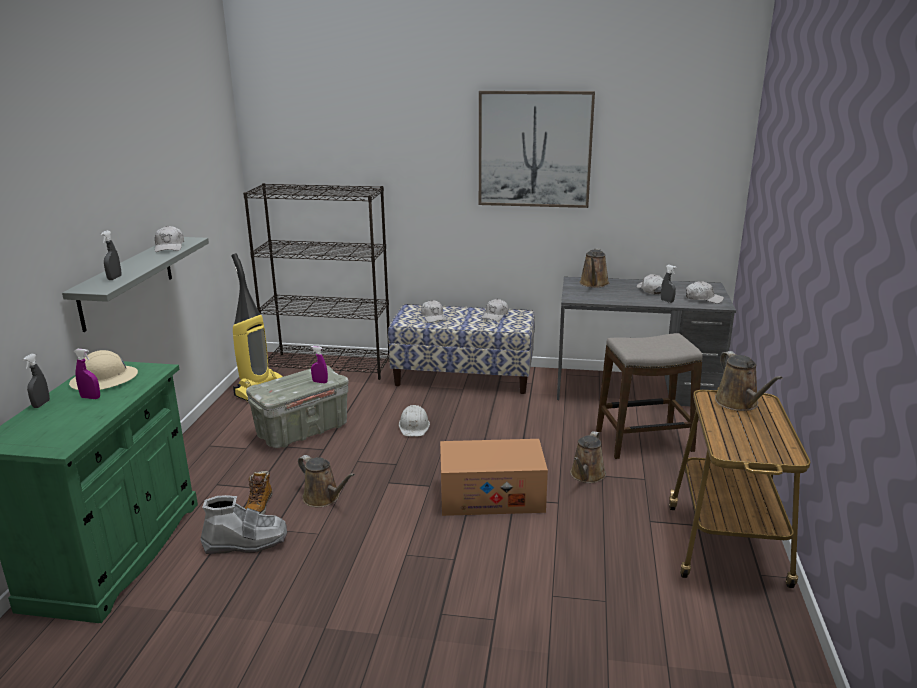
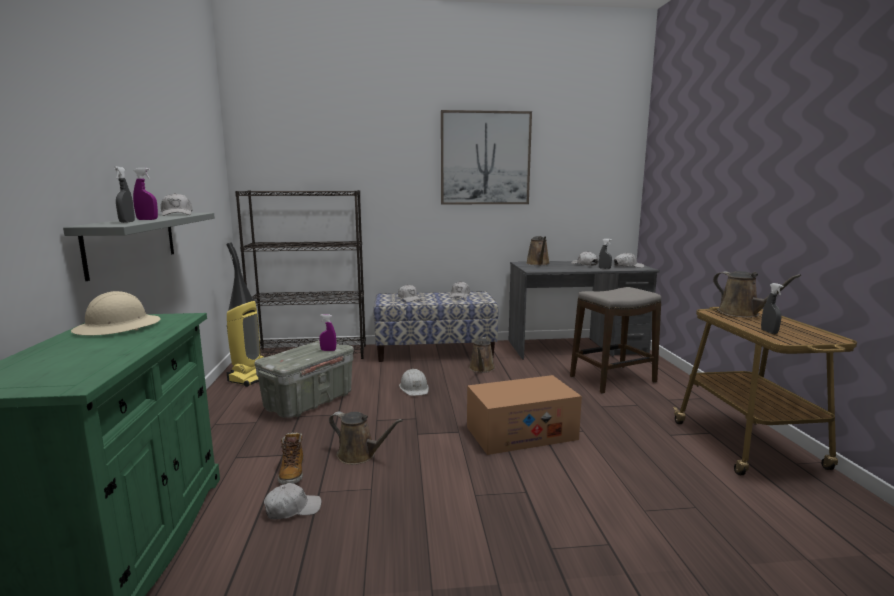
camera: 15 degrees left, 10 degrees down
(41, 404) = (34, 350): grey spray bottle -> grey spray bottle (769, 332)
(90, 397) = (105, 341): purple spray bottle -> purple spray bottle (147, 219)
(246, 542) = (292, 509): grey boot -> white cap
(587, 475) = (589, 408): brown watering can -> brown watering can (481, 369)

